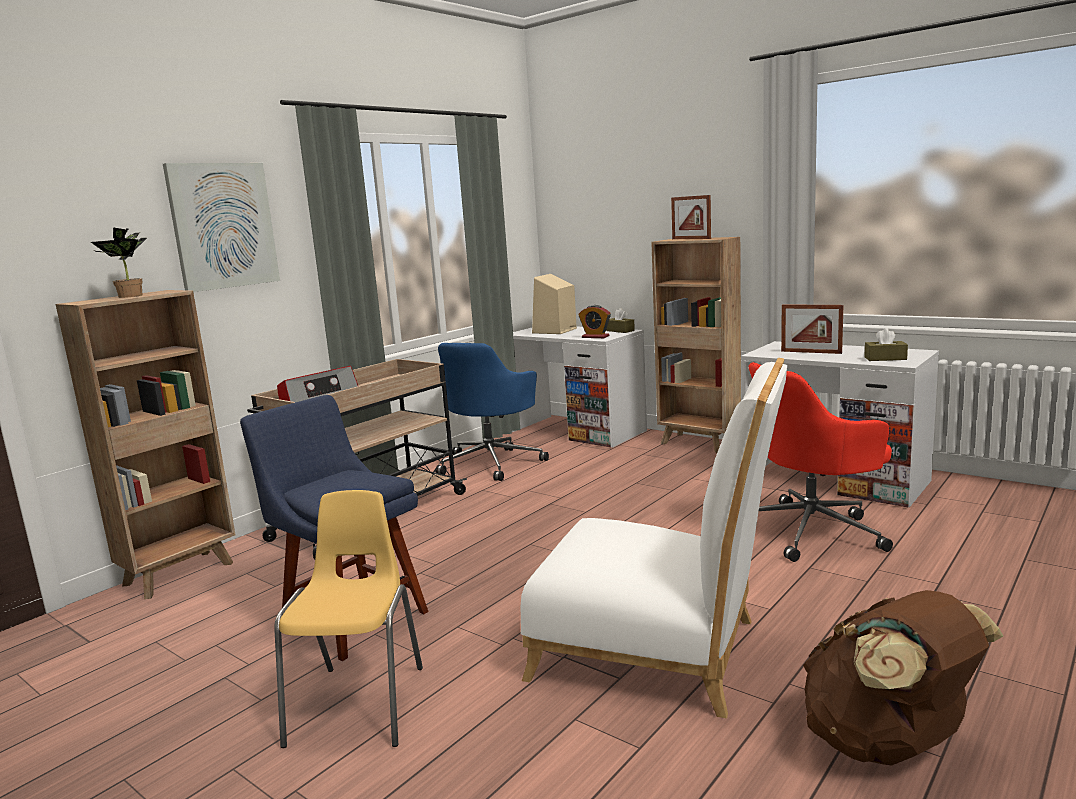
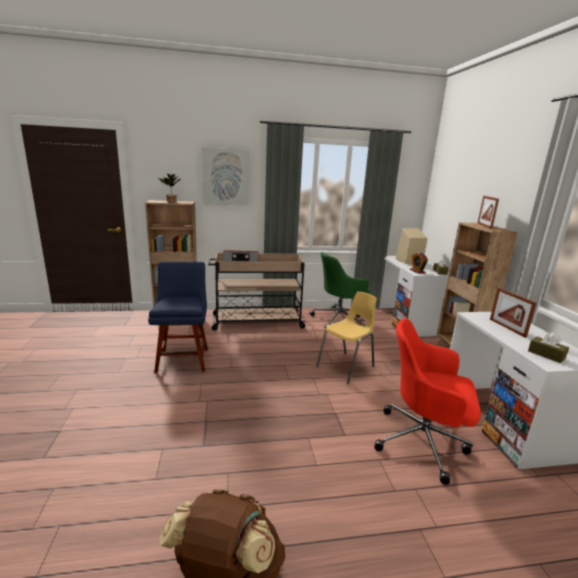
camera: 40 degrees right, 5 degrees up
(360, 704) = (131, 392): yellow chair -> yellow chair (346, 367)
(492, 463) = (339, 319): blue office chair -> green office chair
(659, 652) = (235, 447): white chair -> none

